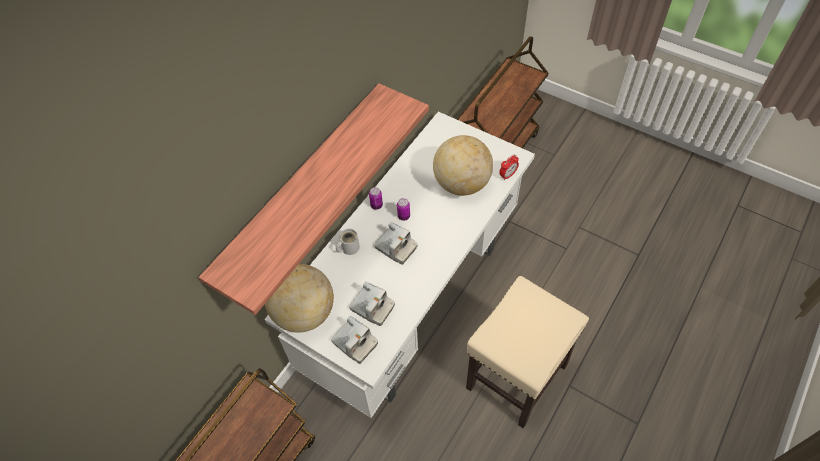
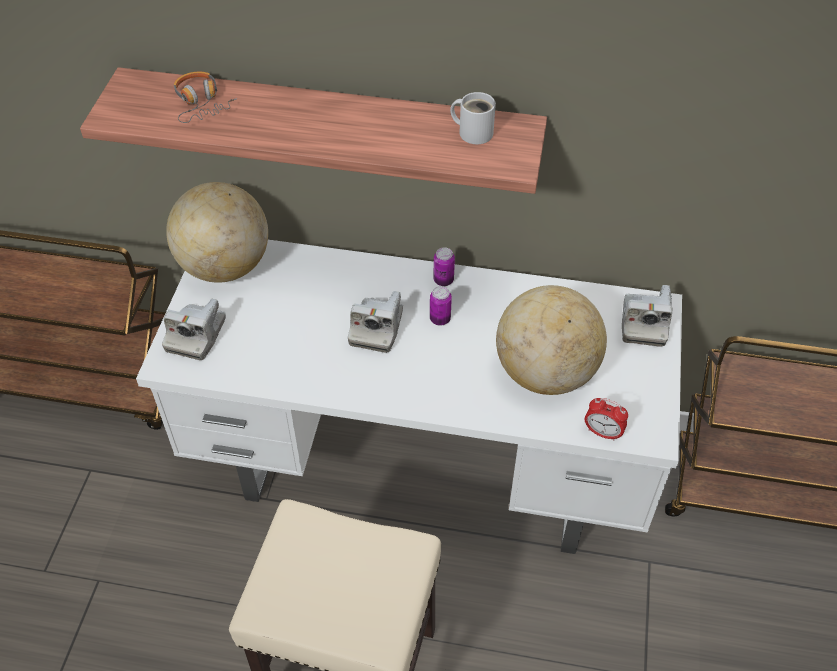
camera: 65 degrees right, 5 degrees down
(270, 236) = (201, 103): none -> headphones
(348, 248) = (351, 274): white mug -> white mug (473, 131)
(372, 308) = (260, 335): camera -> camera (643, 323)

